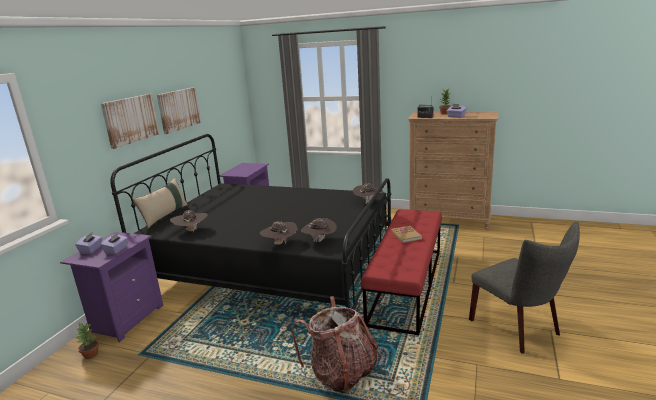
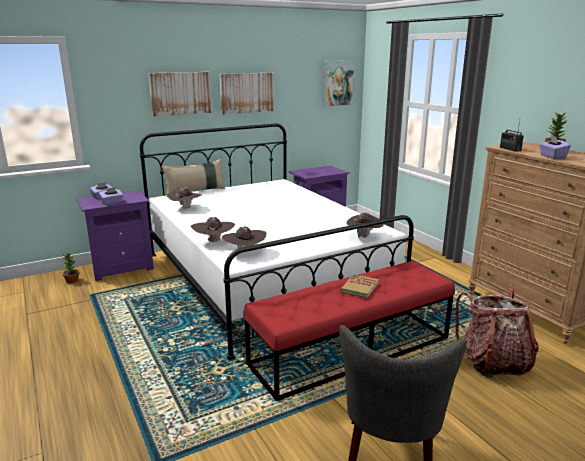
camera: 40 degrees right, 0 degrees up
(233, 89) = (337, 83): none -> picture
(273, 268) = (265, 277): black bed -> white bed
(341, 373) = (166, 388): backpack -> backpack (493, 362)

